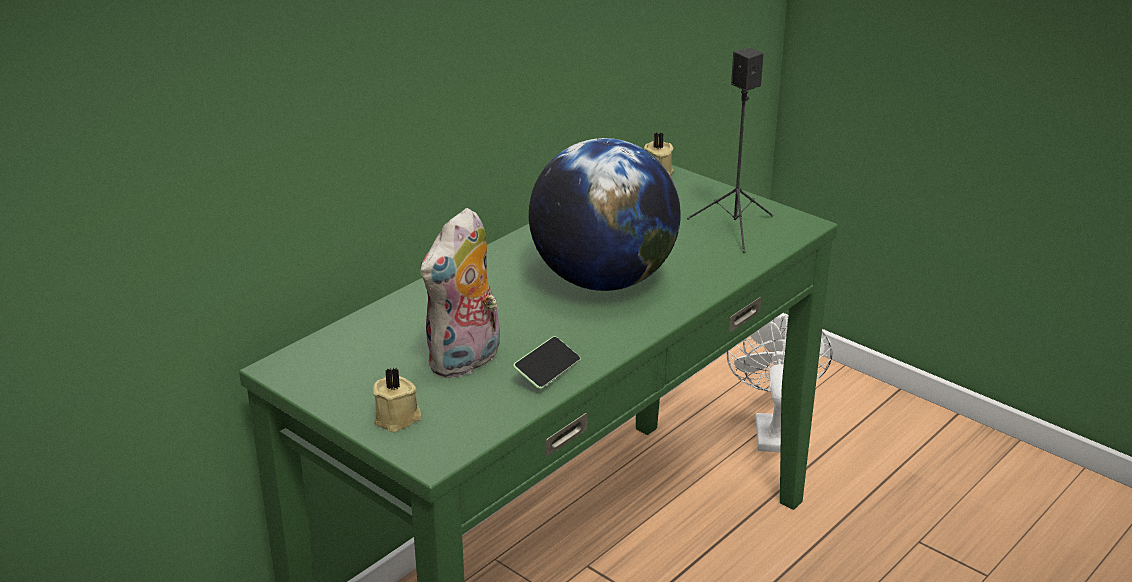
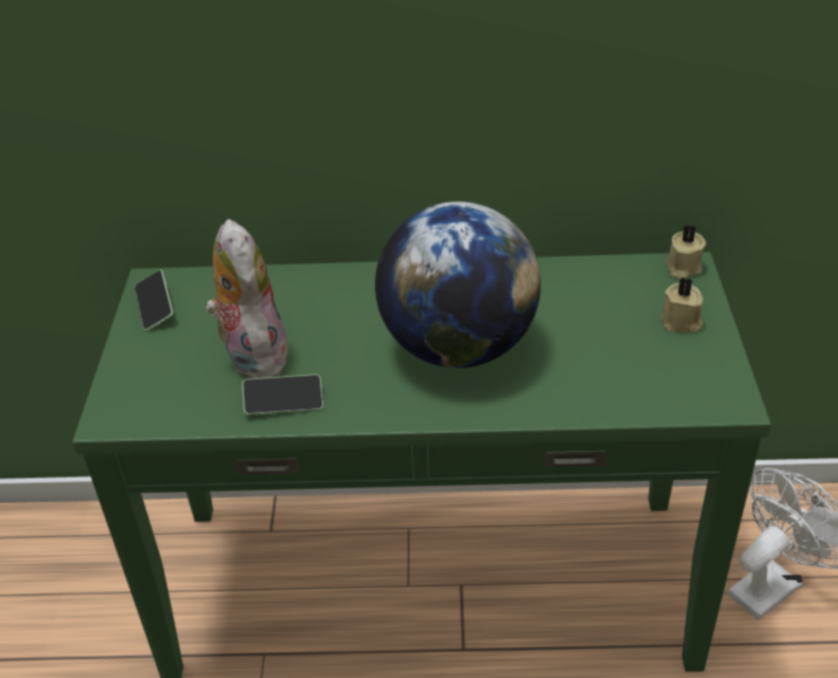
camera: 50 degrees right, 10 degrees up
(322, 379) = (155, 308): none -> phone
(398, 419) = (141, 372): beige candle -> beige candle (681, 322)
(466, 361) = (251, 355): plush toy -> plush toy turned 75 degrees clockwise
(735, 229) = (655, 367): black speaker -> none

